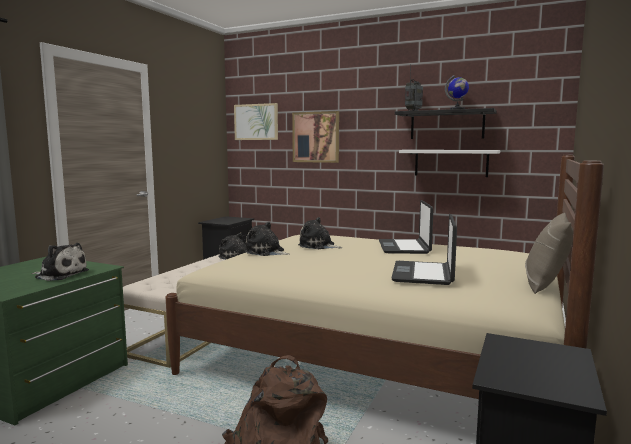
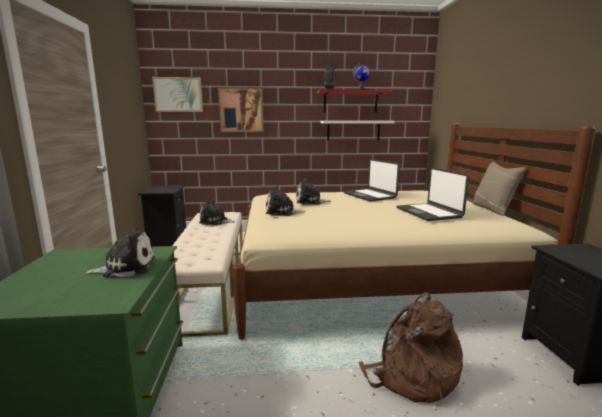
camera: 30 degrees left, 5 degrees up
(447, 125) = (350, 102): black shelf -> red shelf

